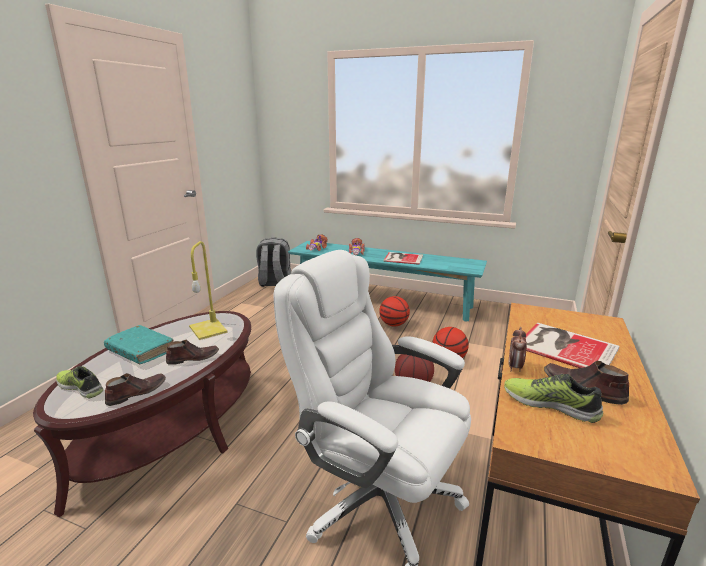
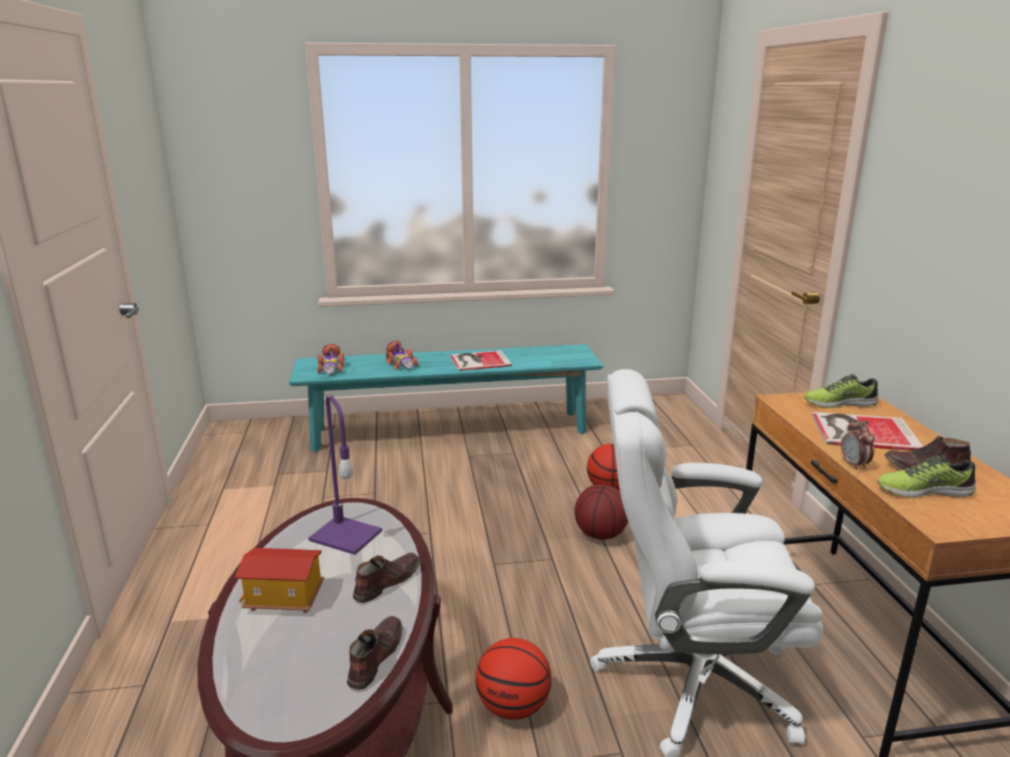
camera: 30 degrees left, 0 degrees up
(81, 387) = (270, 684): shoe -> shoe (839, 403)
(140, 351) = (283, 600): turquoise book -> toy house
(207, 329) = (343, 535): yellow table lamp -> purple table lamp
(274, 283) = (247, 441): grey backpack -> none
(394, 324) = (499, 461): basketball -> basketball (513, 706)

